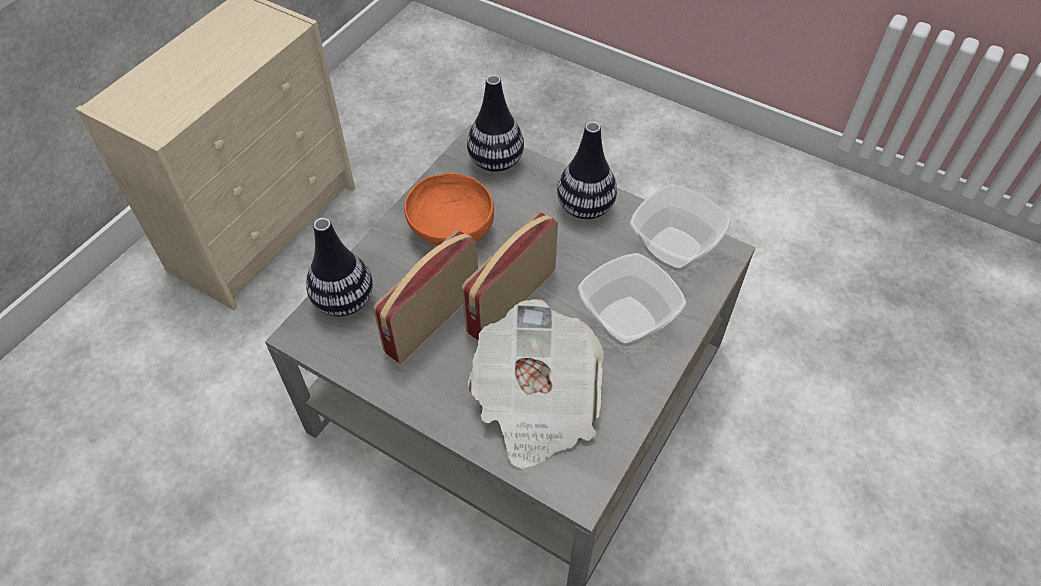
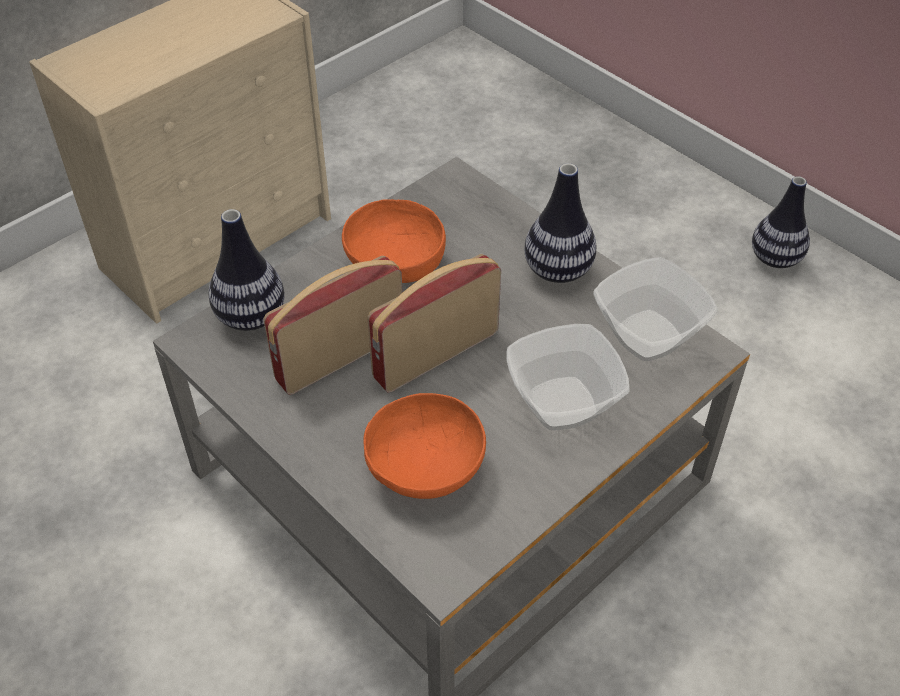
camera: 15 degrees right, 5 degrees down
(495, 161) = (471, 202): vase -> vase (775, 259)
(536, 404) = (425, 470): newspaper -> orange bowl

